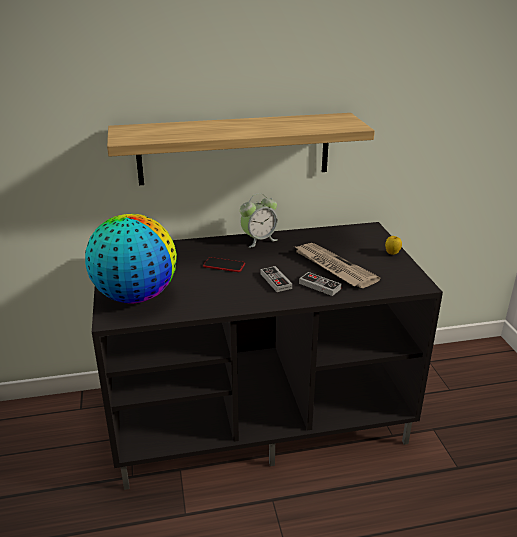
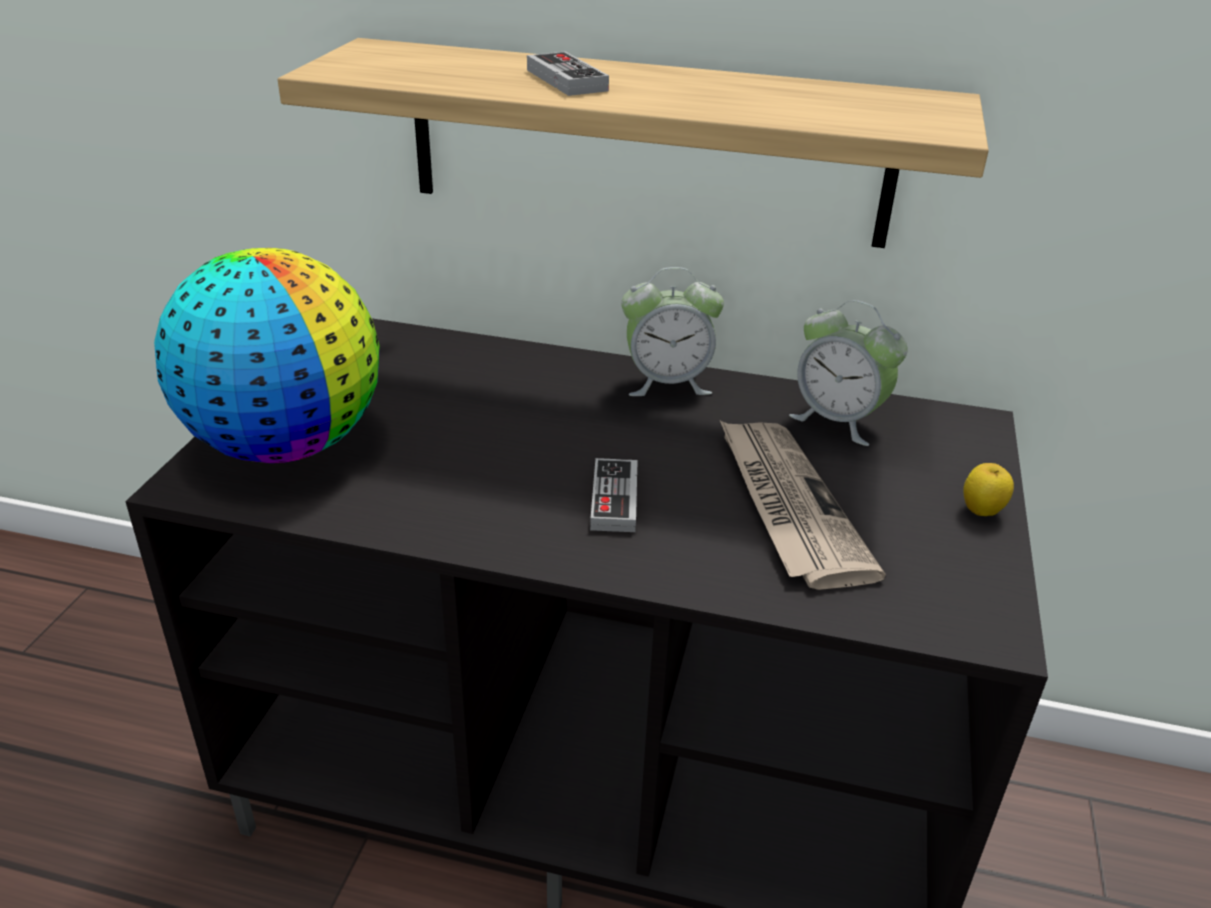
camera: 25 degrees right, 5 degrees up
(224, 265) = (533, 425): phone -> none
(319, 286) = (709, 547): game controller -> game controller (566, 80)
(327, 238) = (838, 420): none -> alarm clock

